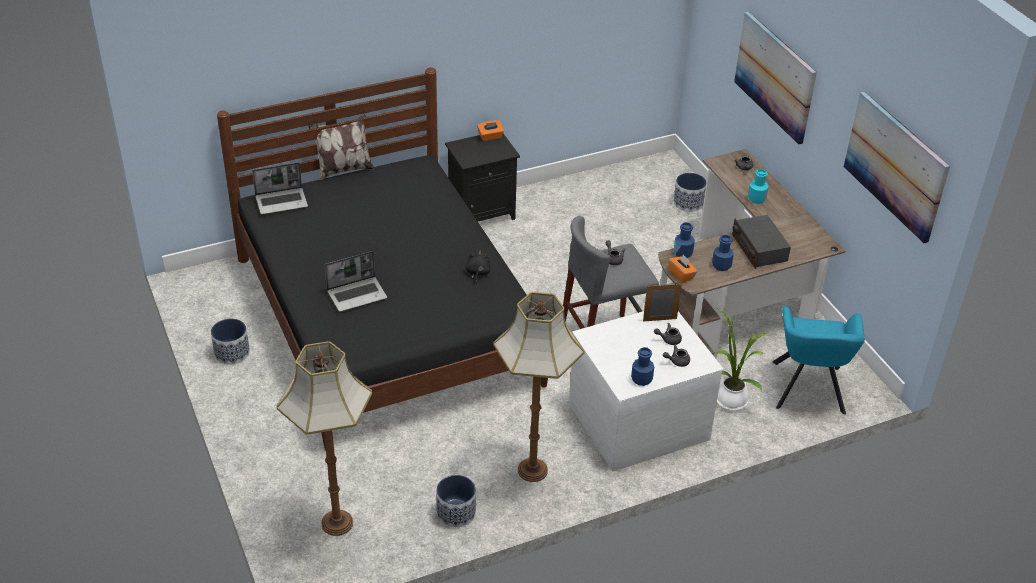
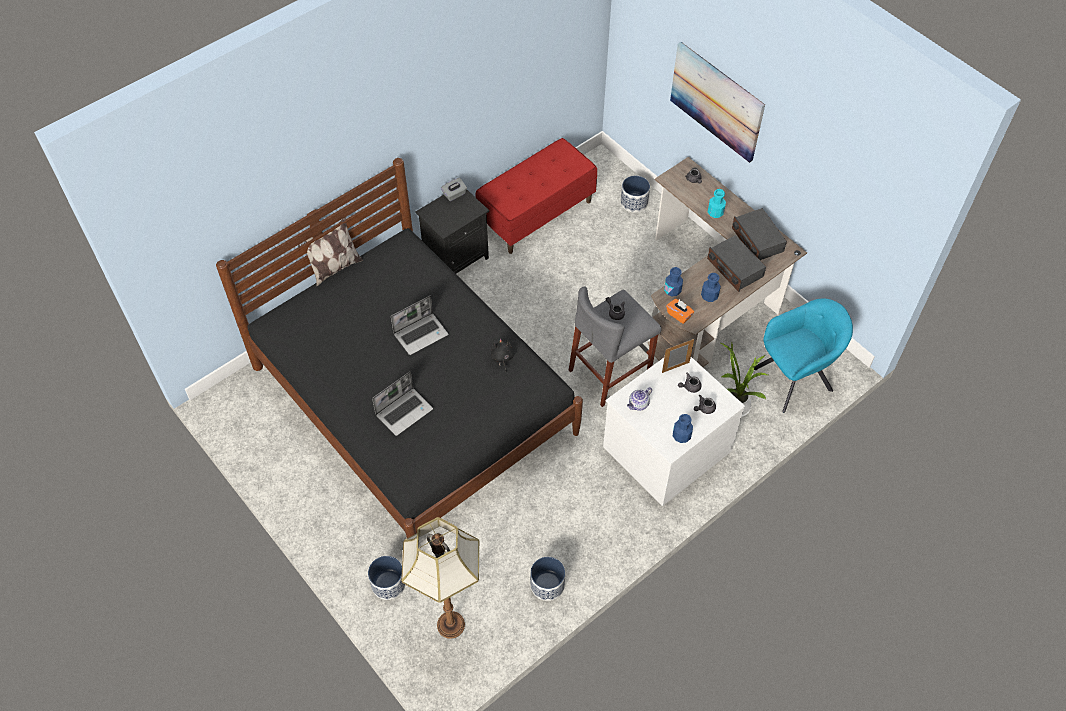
camera: 15 degrees left, 15 degrees up
(232, 353) = (288, 473): planter -> planter (388, 584)
(282, 201) = (293, 322): laptop -> laptop (421, 334)
(490, 137) = (454, 194): orange tissue box -> grey tissue box
(532, 471) = (596, 525): floor lamp -> none
(580, 192) = (536, 213): none -> red bench
(605, 342) = (638, 404): none -> teapot
(793, 230) = (757, 240): none -> radio
(808, 390) = (795, 378): turquoise armchair -> turquoise armchair turned 105 degrees counterclockwise
(896, 165) = (859, 193): picture -> none

